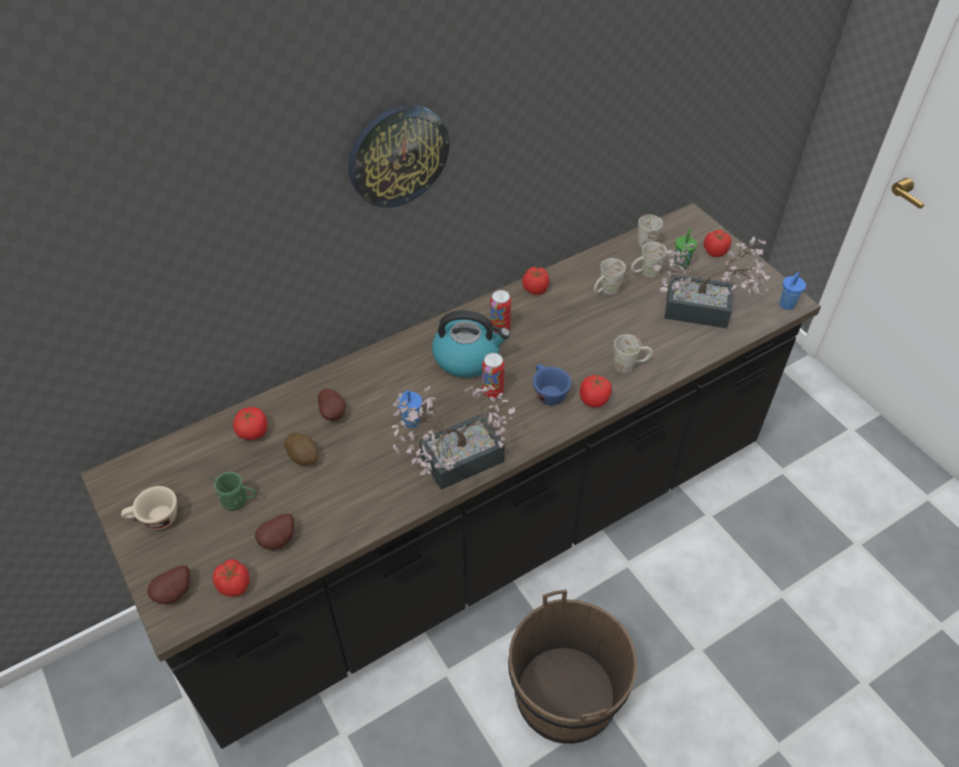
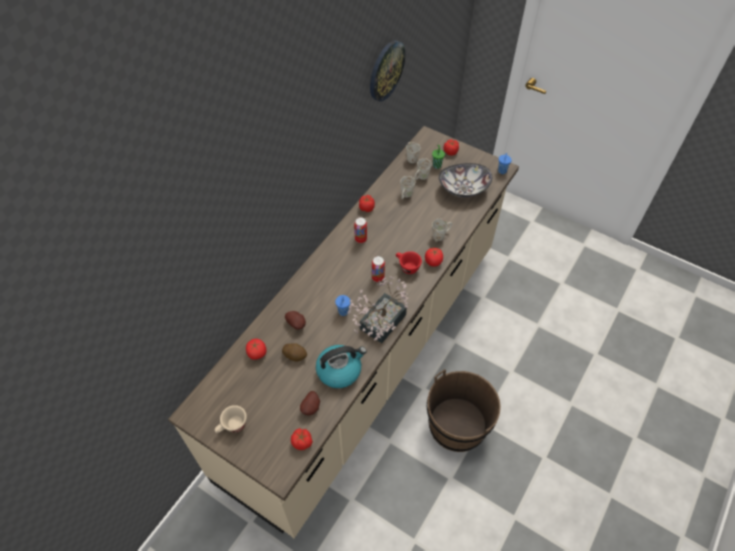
camera: 25 degrees left, 5 degrees up
(175, 593) = (272, 461): potato -> none
(239, 502) = (275, 396): green mug -> none
(398, 155) = (296, 164): wall clock -> wall clock (386, 70)
(467, 357) = (352, 262): kettle -> kettle (339, 370)
(479, 534) = (367, 357): black counter -> beige counter
(547, 392) = (407, 267): blue cup -> red cup
(705, 311) = (463, 189): potted plant -> bowl

